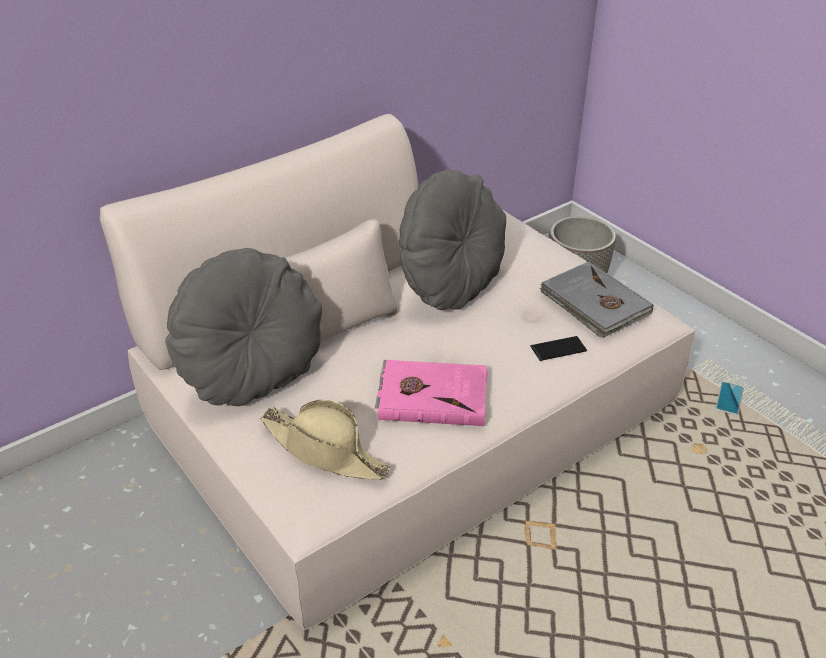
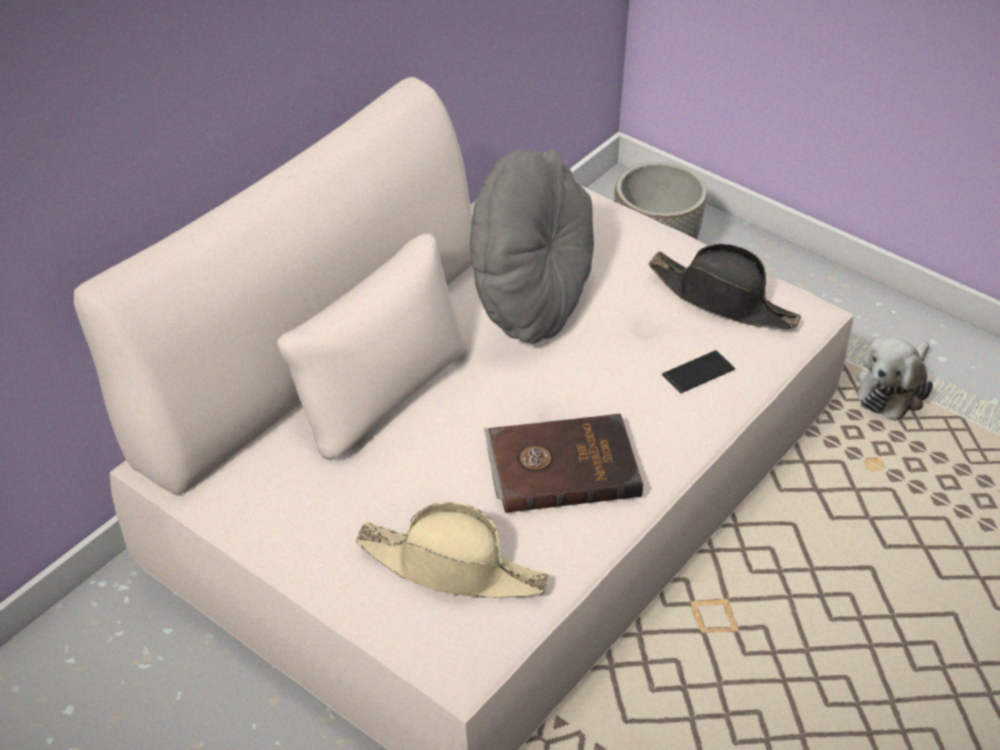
camera: 15 degrees left, 5 degrees up
(254, 380) = (316, 487): grey pillow -> none
(432, 395) = (561, 466): pink book -> brown book
(594, 304) = (723, 299): grey book -> black hat
(729, 399) = (892, 389): phone -> plush toy

